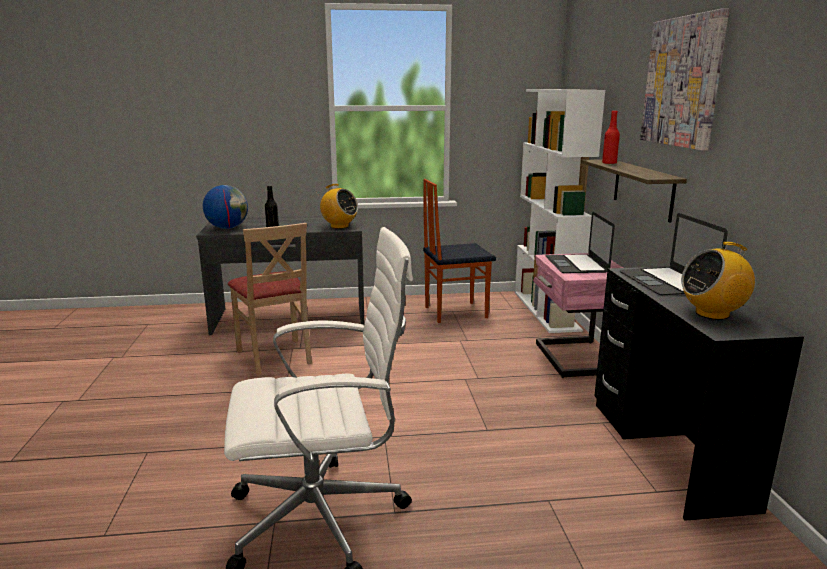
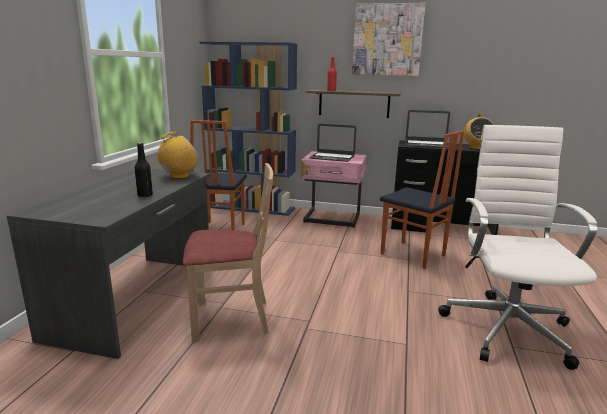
camera: 70 degrees left, 0 degrees up
(227, 228) = (95, 211): globe -> none
(505, 432) = (412, 255): none -> chair
(546, 310) = (252, 207): white bookcase -> blue bookcase

